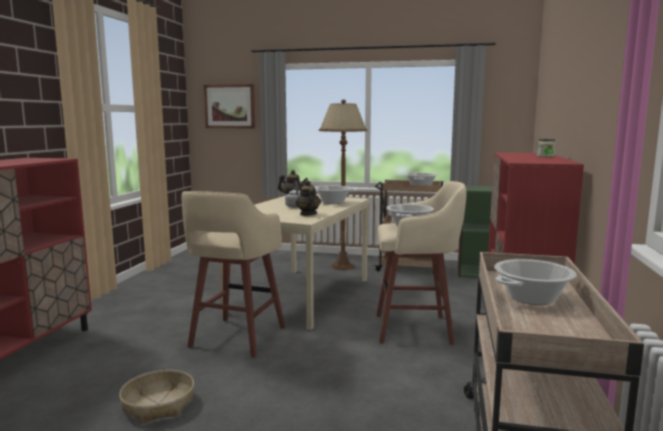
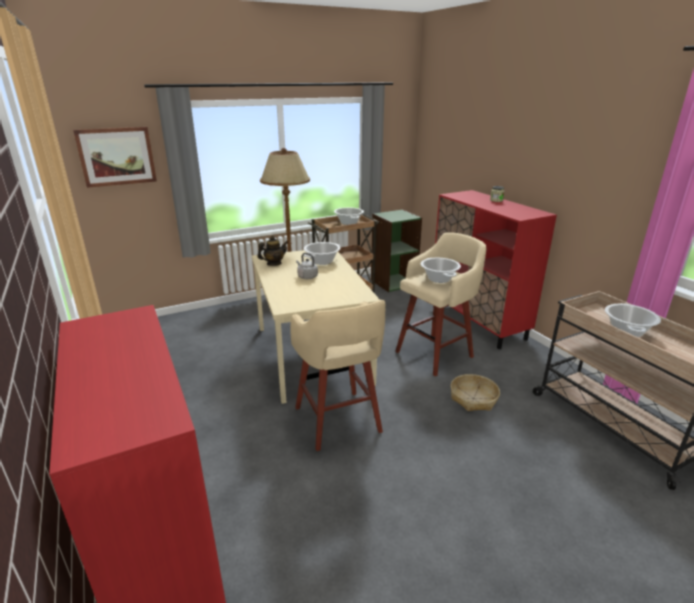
camera: 40 degrees left, 15 degrees up
(159, 404) = (394, 514): basket -> basket (473, 398)
(308, 214) = (345, 286): teapot -> none

